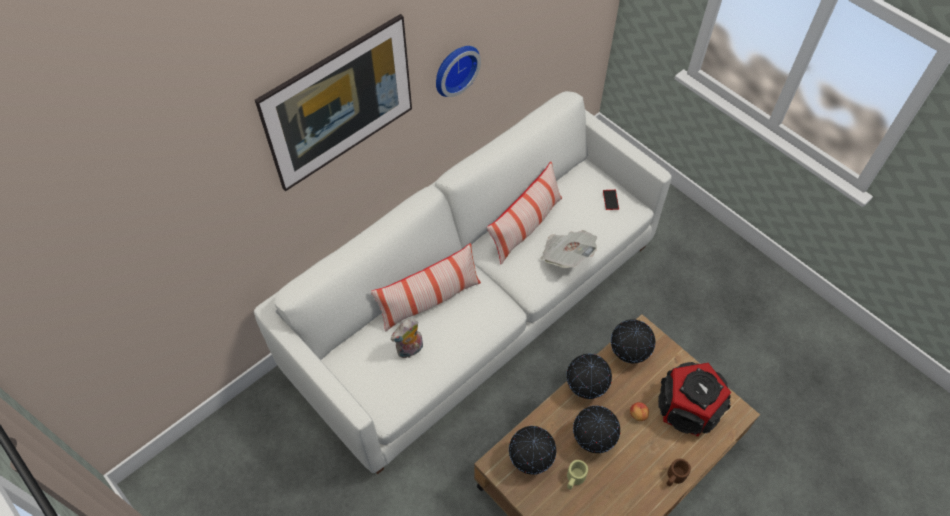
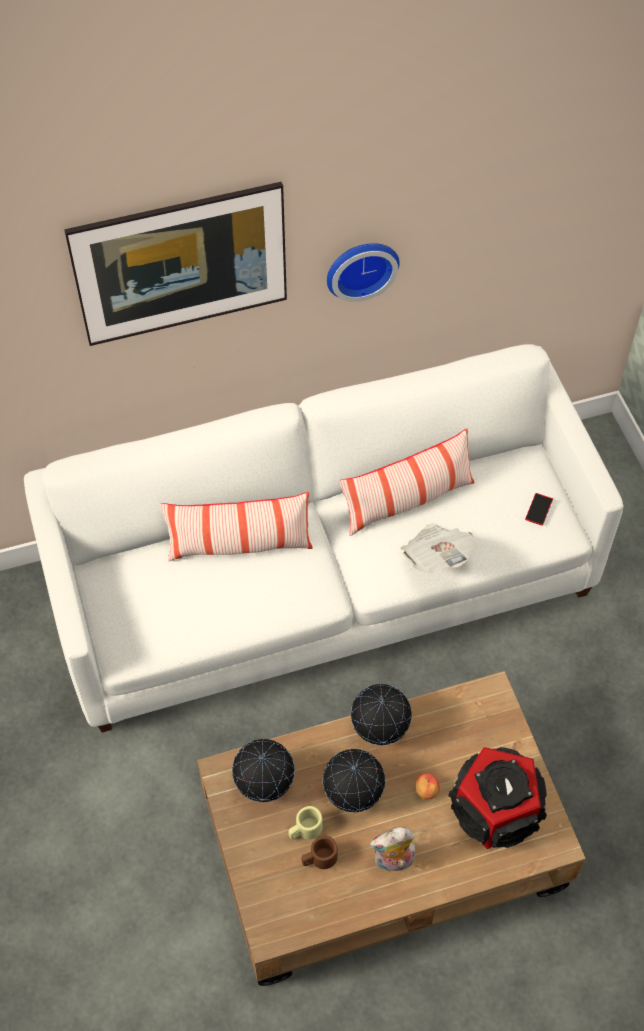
camera: 25 degrees right, 0 degrees up
(410, 350) = (185, 595): plush toy -> plush toy (393, 862)
(628, 353) = (457, 712): globe -> none
(674, 477) = (429, 883): brown mug -> brown mug (319, 859)

